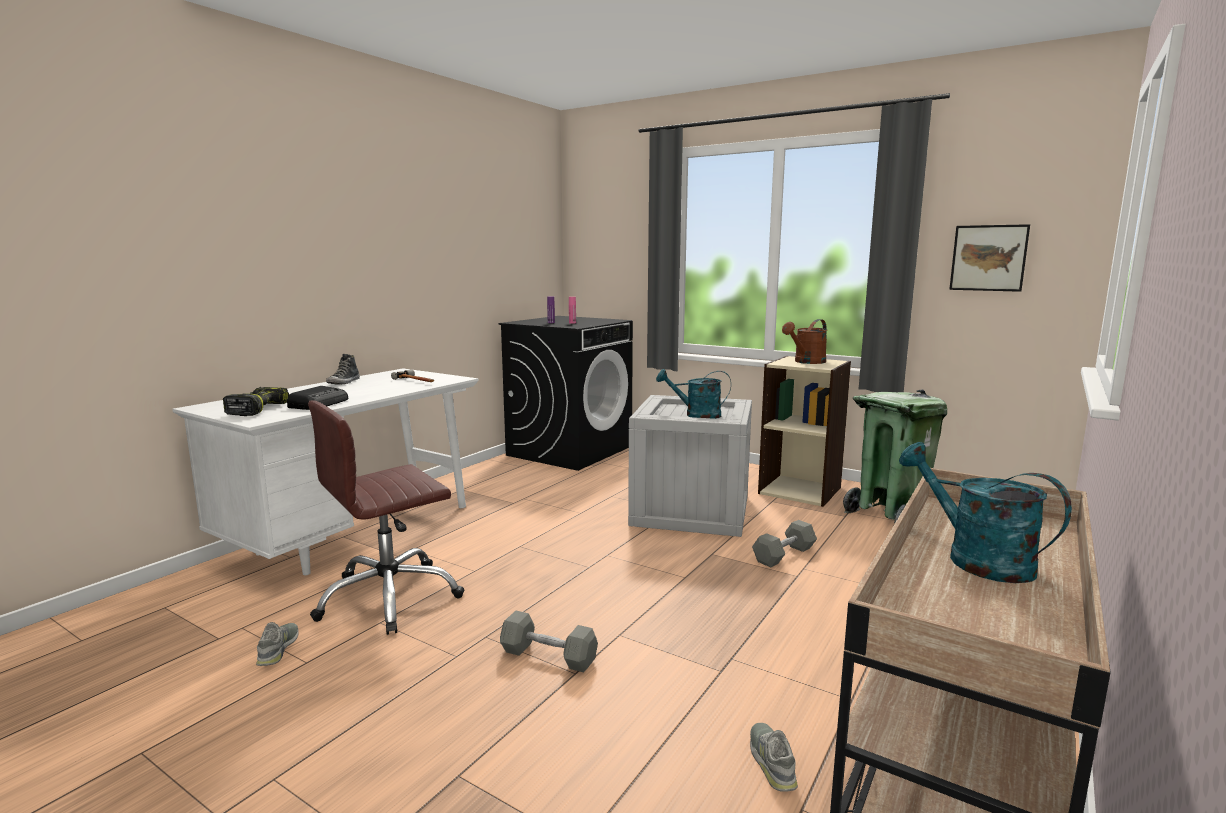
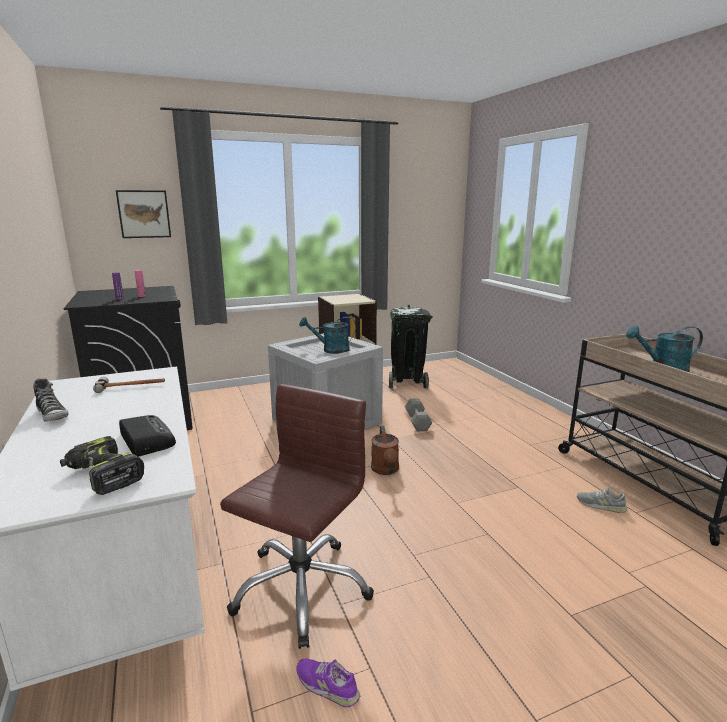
camera: 55 degrees left, 5 degrees up
(278, 649) = (327, 685): grey shoe -> purple shoe
(389, 597) = (301, 588): brown office chair -> brown office chair turned 150 degrees counterclockwise
(548, 656) = (461, 537): grey dumbbell -> none
(696, 415) = (331, 350): turquoise watering can -> turquoise watering can turned 45 degrees clockwise
(806, 362) = (346, 298): brown watering can -> brown watering can (386, 470)
(889, 515) = (407, 382): green trash can -> black trash can
(988, 258) = (415, 223): picture -> picture (144, 214)

